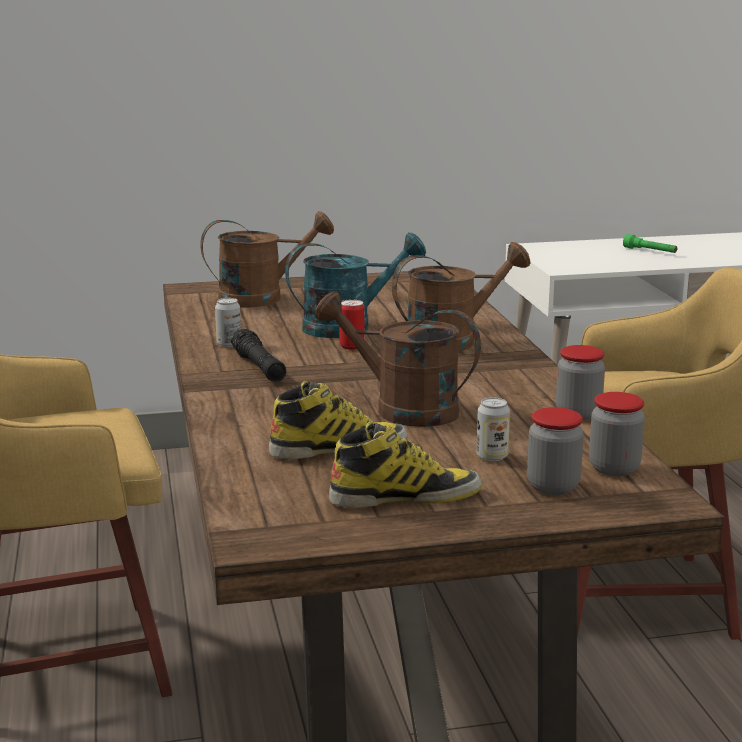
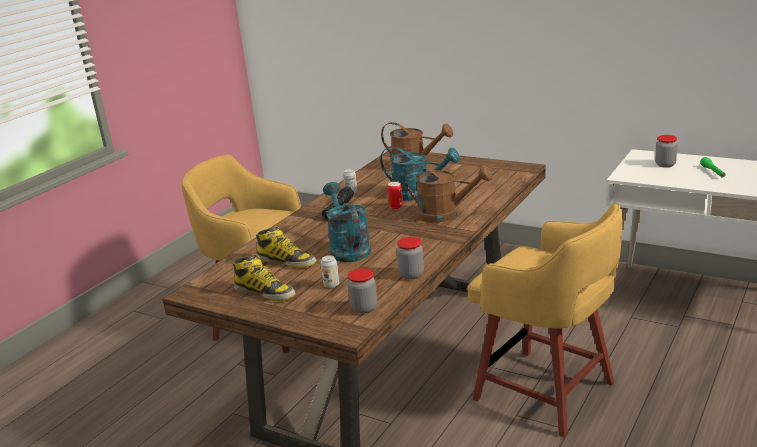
camera: 45 degrees right, 5 degrees up
(402, 409) = (347, 248): brown watering can -> turquoise watering can
(553, 486) = (323, 308): jar -> jar (665, 164)

